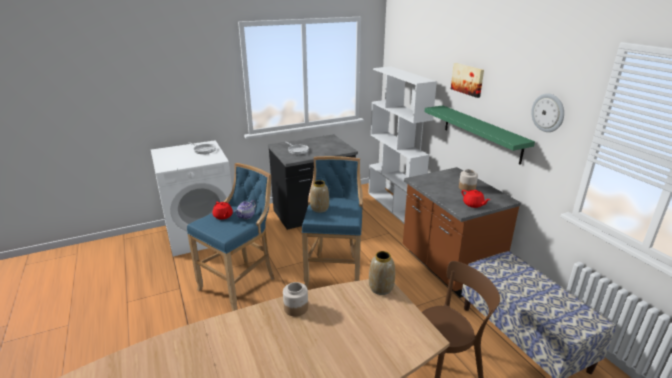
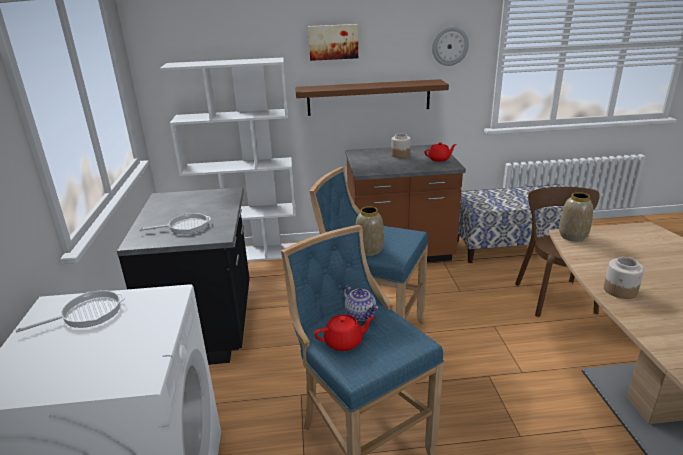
camera: 70 degrees left, 0 degrees up
(481, 133) = (368, 97): green shelf -> brown shelf

